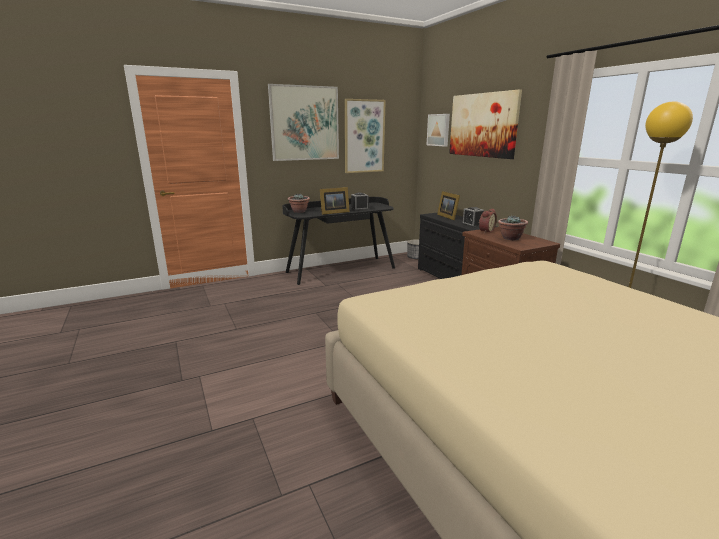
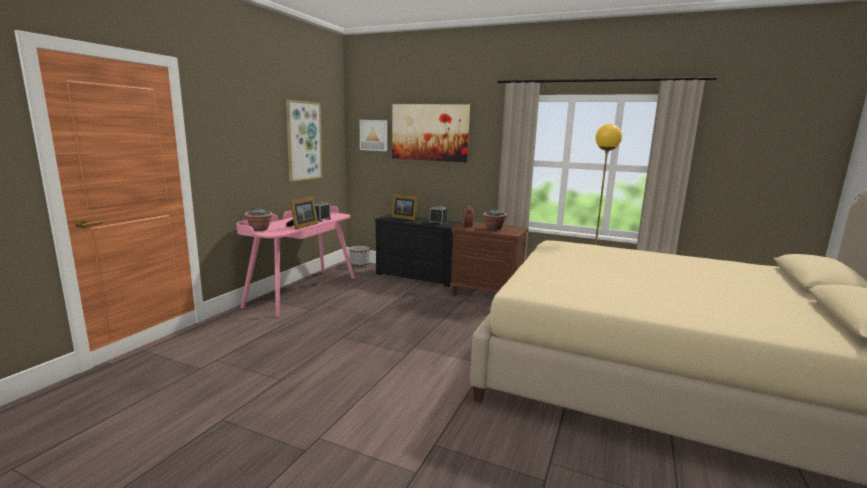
camera: 40 degrees left, 5 degrees down
(304, 123) = (250, 125): picture -> none
(340, 269) = (302, 291): black desk -> pink desk

